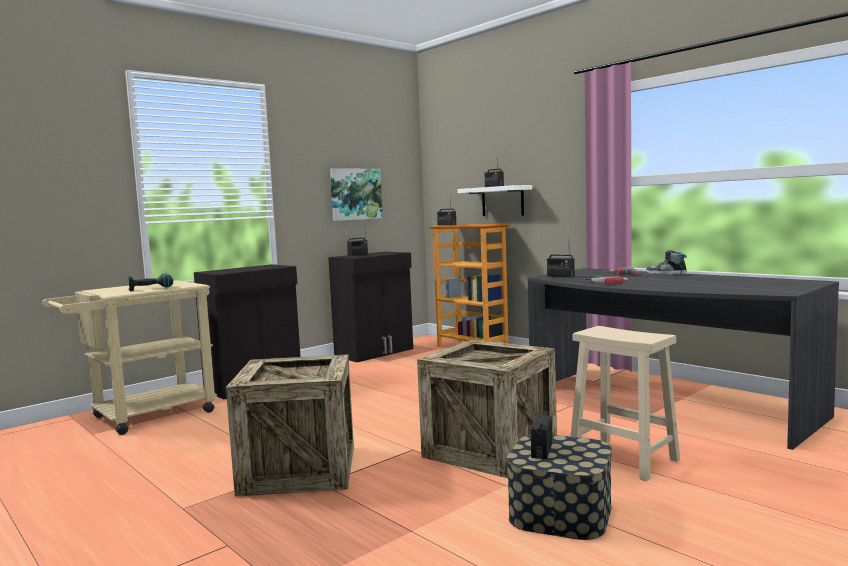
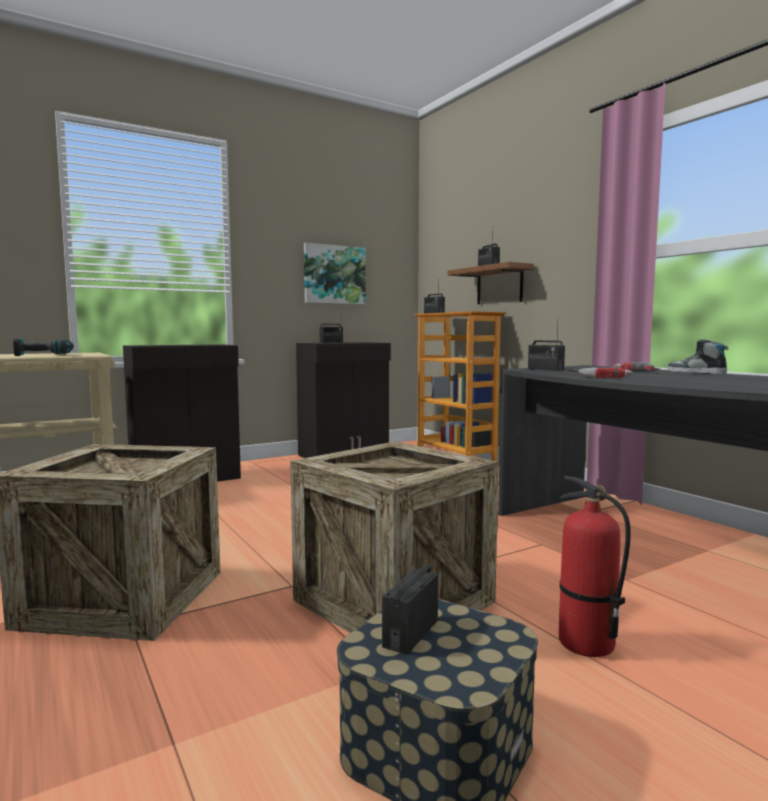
camera: 10 degrees right, 0 degrees up
(502, 201) = (499, 285): white shelf -> brown shelf
(621, 458) = (585, 644): beige stool -> fire extinguisher

